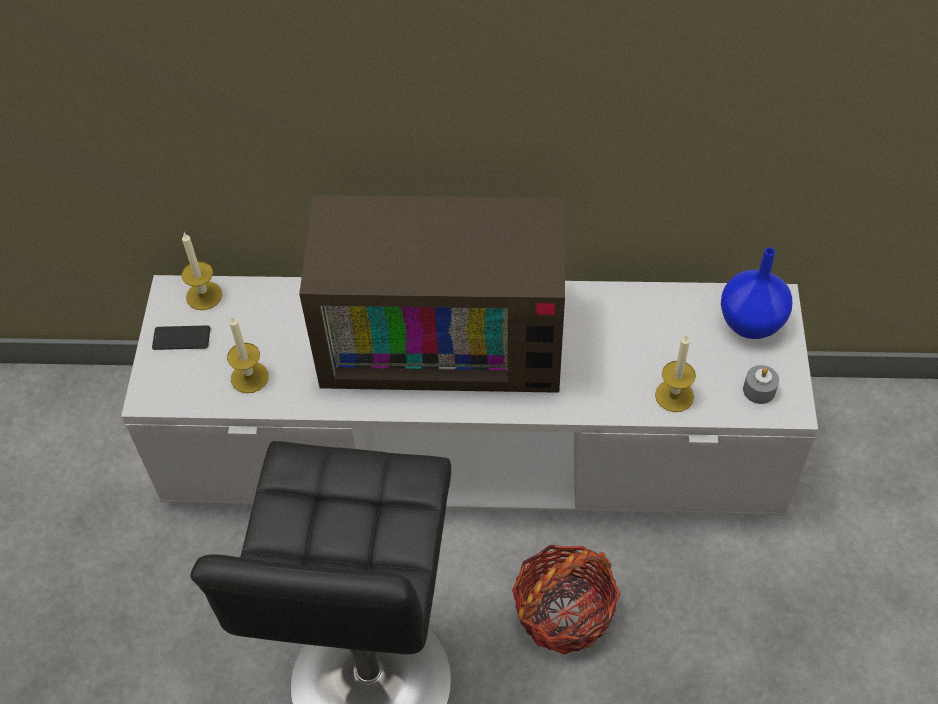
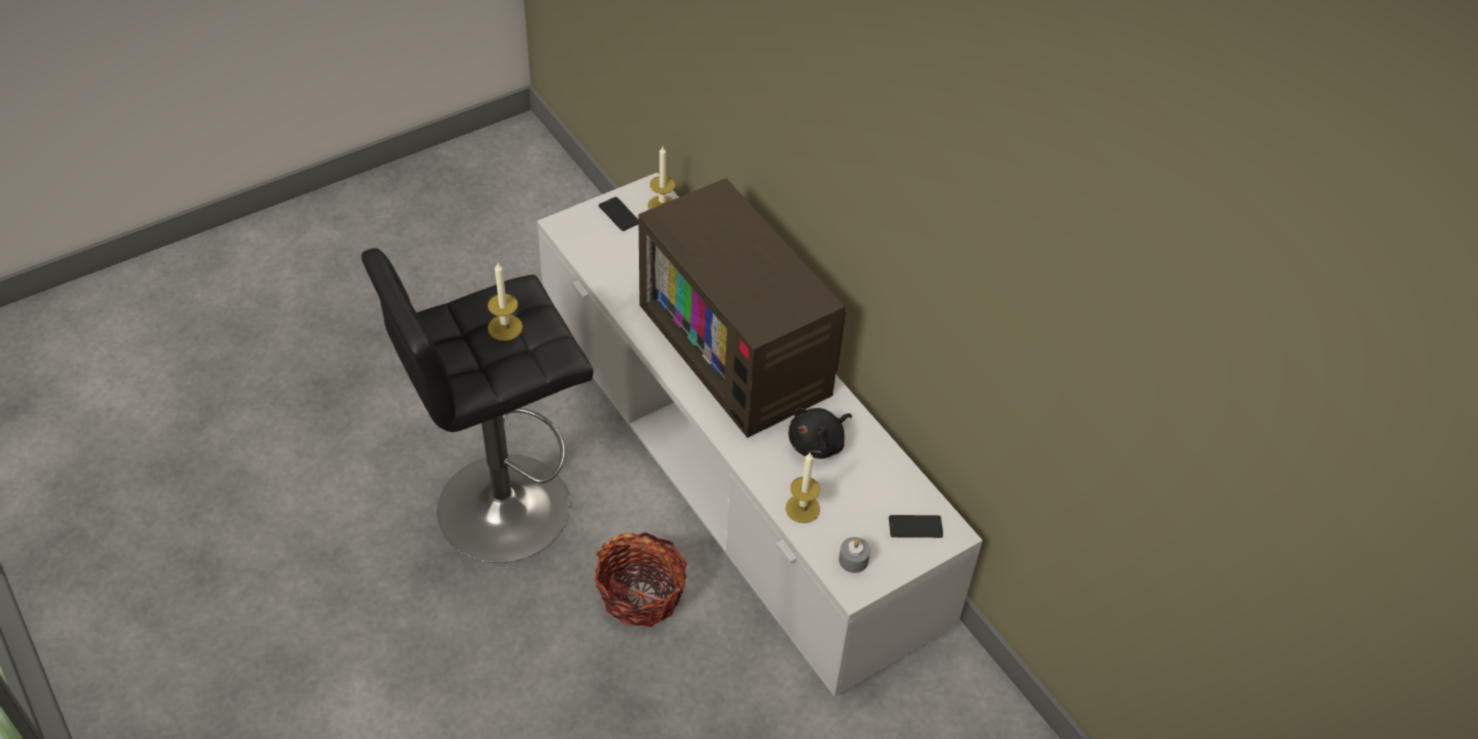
camera: 50 degrees right, 5 degrees down
(249, 377) = (618, 265): candle -> candle (505, 327)
(606, 340) = (818, 443): none -> black plush toy
(752, 322) = (915, 527): blue vase -> phone

